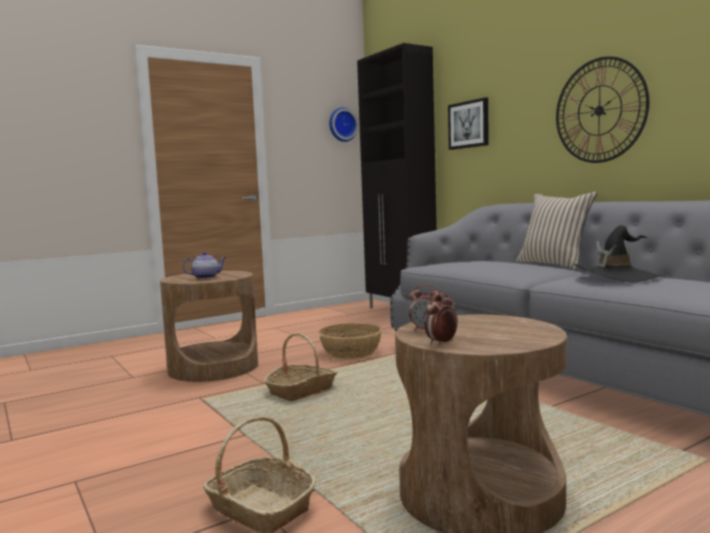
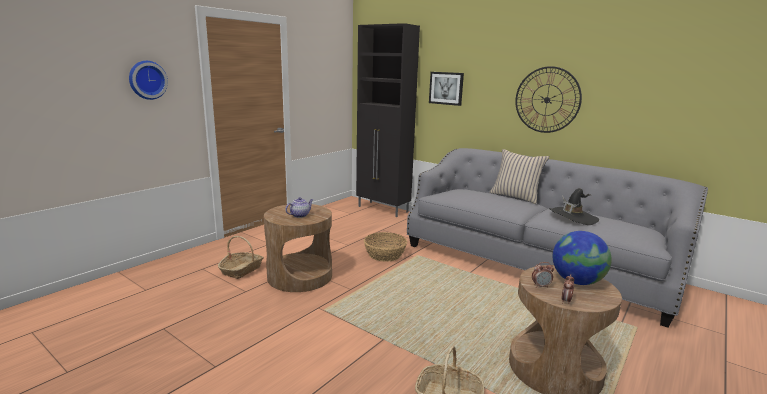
camera: 20 degrees left, 10 degrees up
(301, 391) = (384, 295): basket -> basket (241, 270)
(342, 124) = (338, 69): wall clock -> wall clock (147, 80)
(501, 328) = (577, 281): none -> globe

